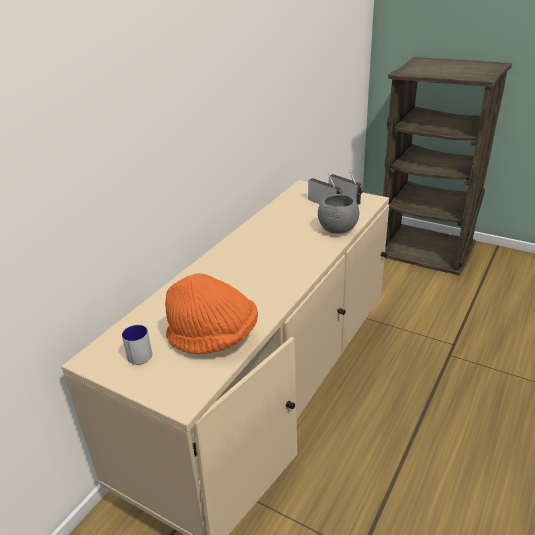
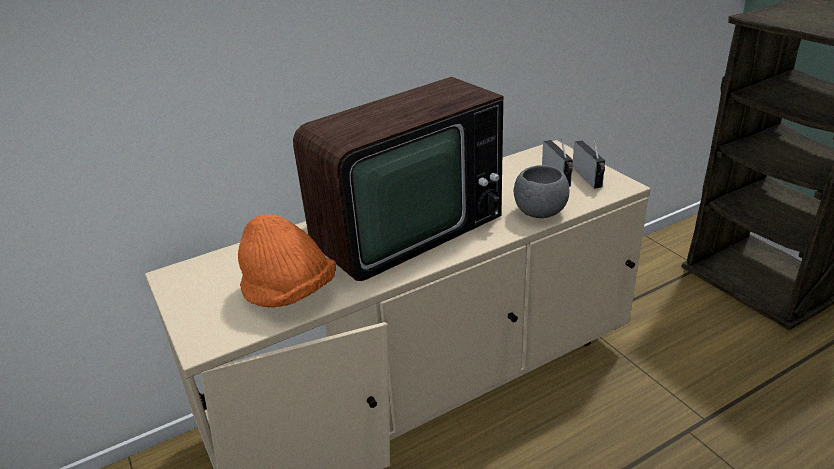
camera: 30 degrees right, 0 degrees up
(138, 353) = (211, 284): mug -> none
(251, 267) = (400, 229): none -> television

